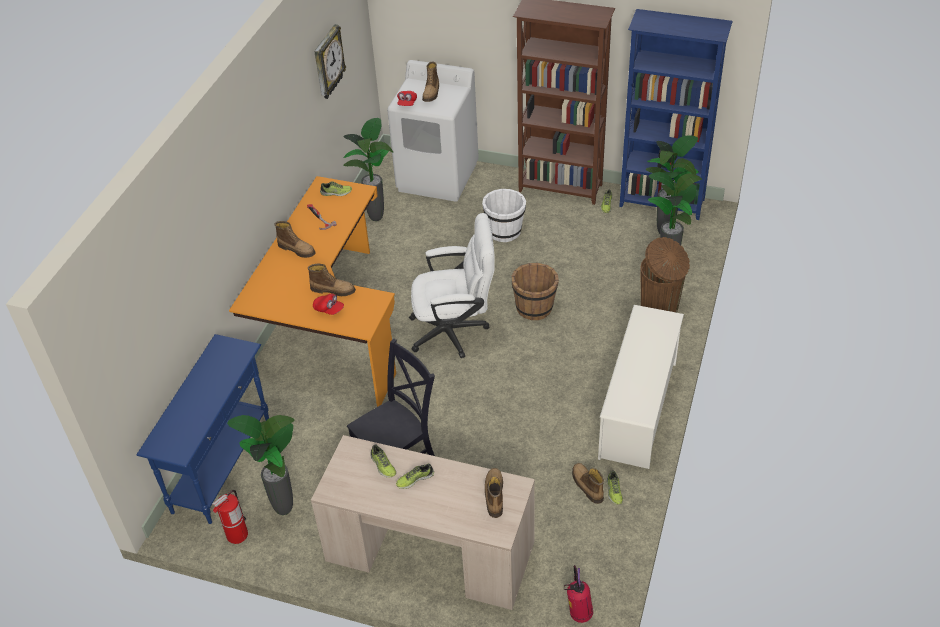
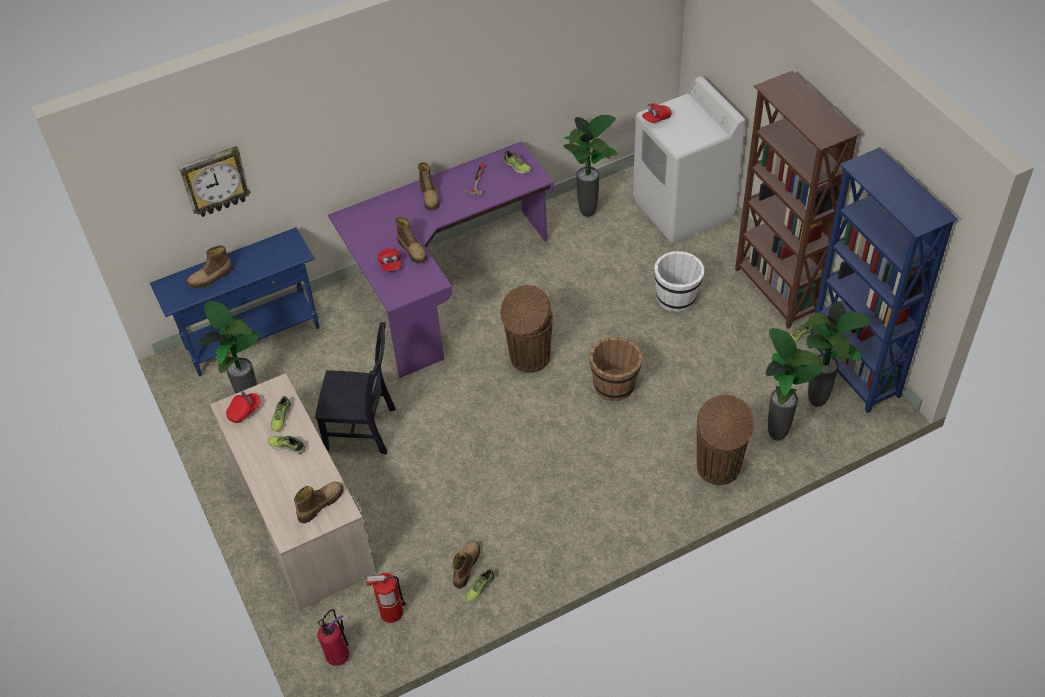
camera: 45 degrees right, 5 degrees up
(237, 535) = (204, 398): fire extinguisher -> fire extinguisher (391, 612)
(328, 62) = (580, 39): wall clock -> wall clock (215, 181)
(329, 328) = (442, 284): orange desk -> purple desk
(347, 483) = (244, 411): none -> red cap
(431, 93) = (688, 121): boot -> boot (211, 278)
(455, 331) = (529, 358): white office chair -> brown trash can
(638, 409) = (585, 539): white shoe rack -> none

